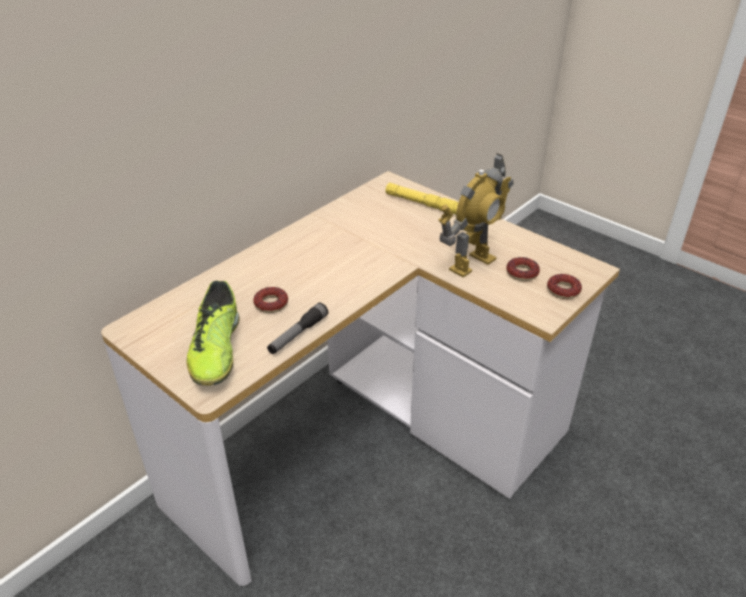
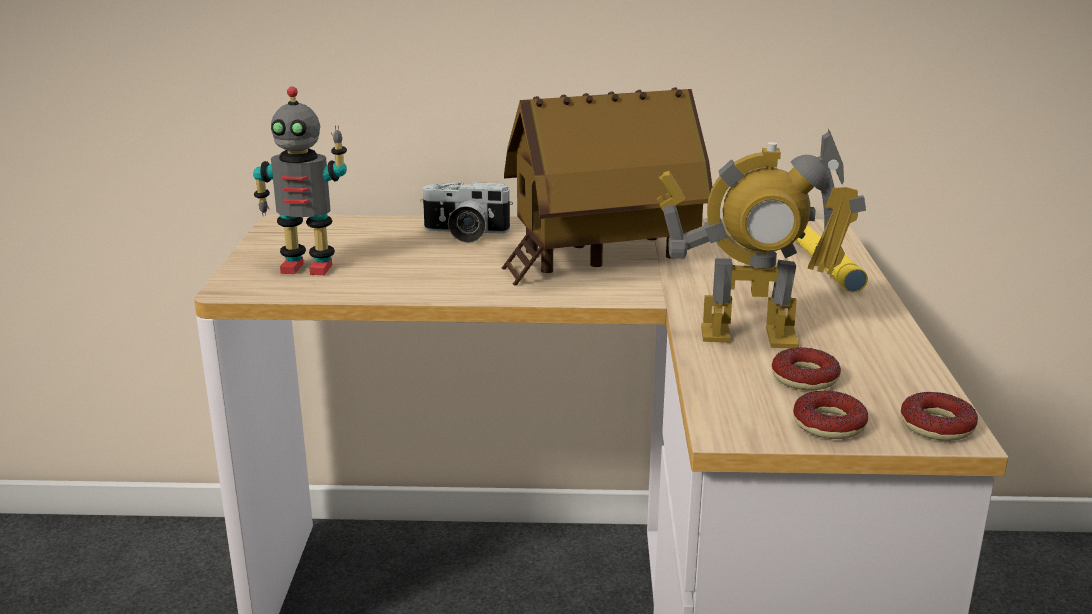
camera: 50 degrees right, 15 degrees down
(216, 350) = (308, 267): shoe -> toy robot
(248, 275) = (465, 234): none -> camera
(271, 304) = (433, 261): donut -> donut (937, 425)
(298, 334) = (399, 293): flashlight -> none
(342, 253) = (602, 259): none -> toy house

